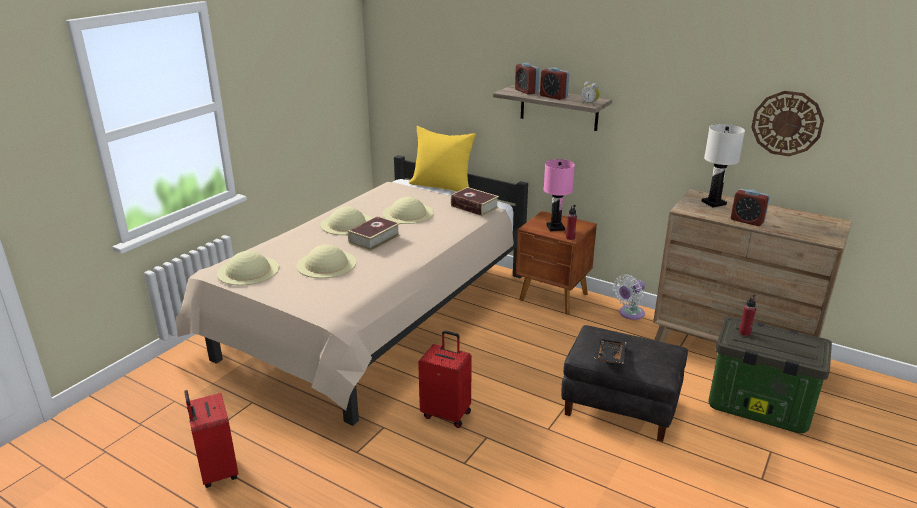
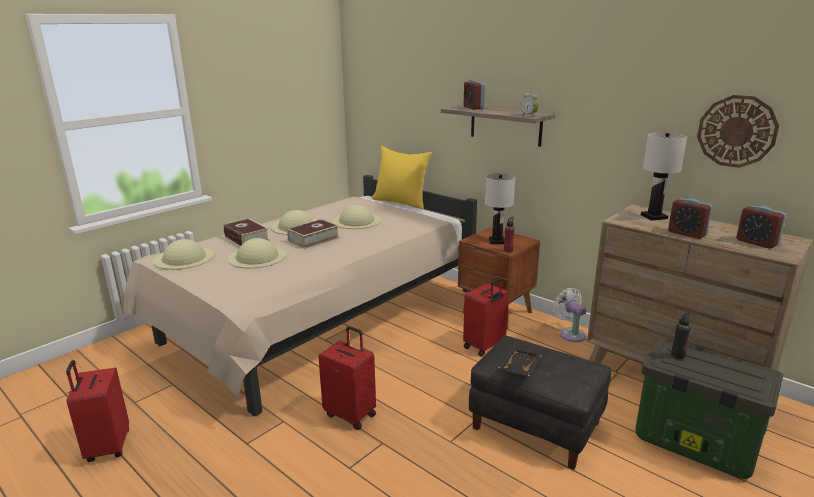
camera: 10 degrees right, 5 degrees down
(474, 207) = (421, 219): book -> book (246, 238)
(552, 334) = (484, 346): none -> red suitcase
(553, 97) = (497, 111): alarm clock -> alarm clock (756, 242)
(555, 227) = (496, 241): pink table lamp -> white table lamp
(629, 314) = (570, 334): white fan -> white fan turned 90 degrees clockwise
(744, 332) = (677, 355): red bottle -> black bottle

